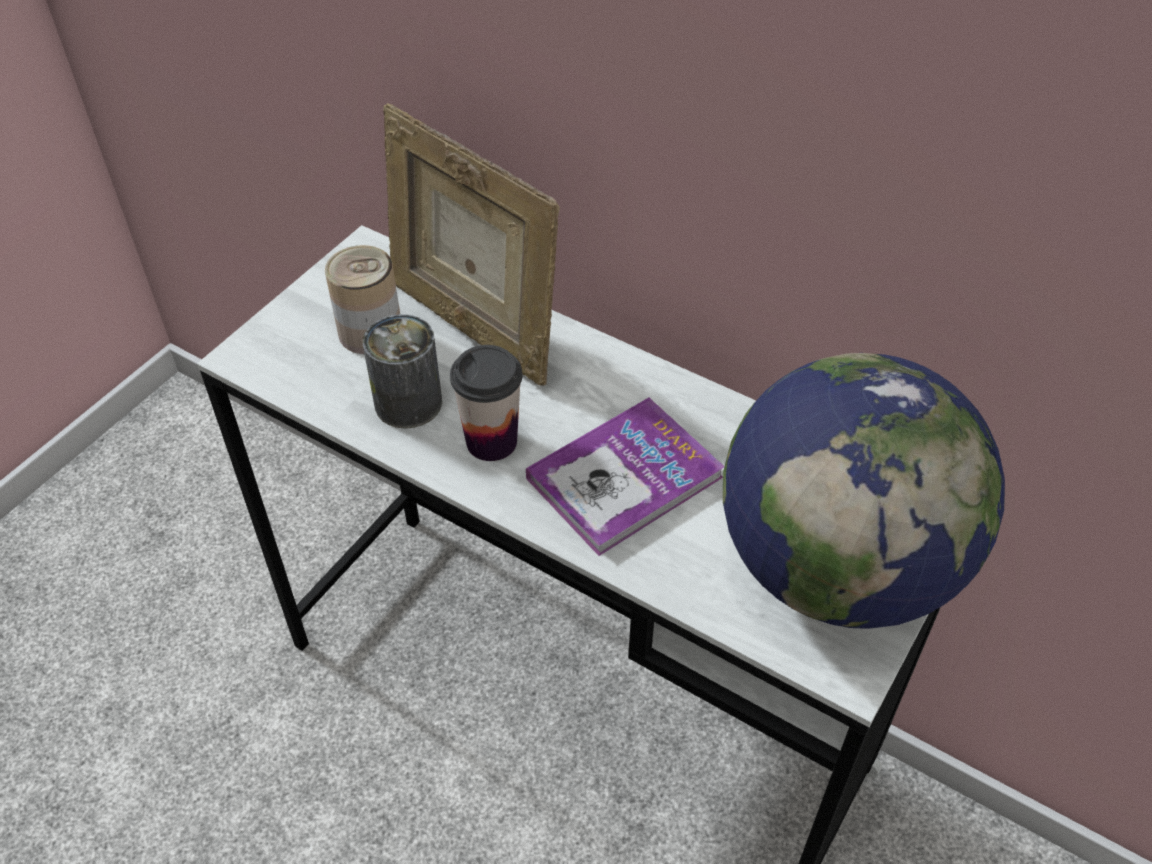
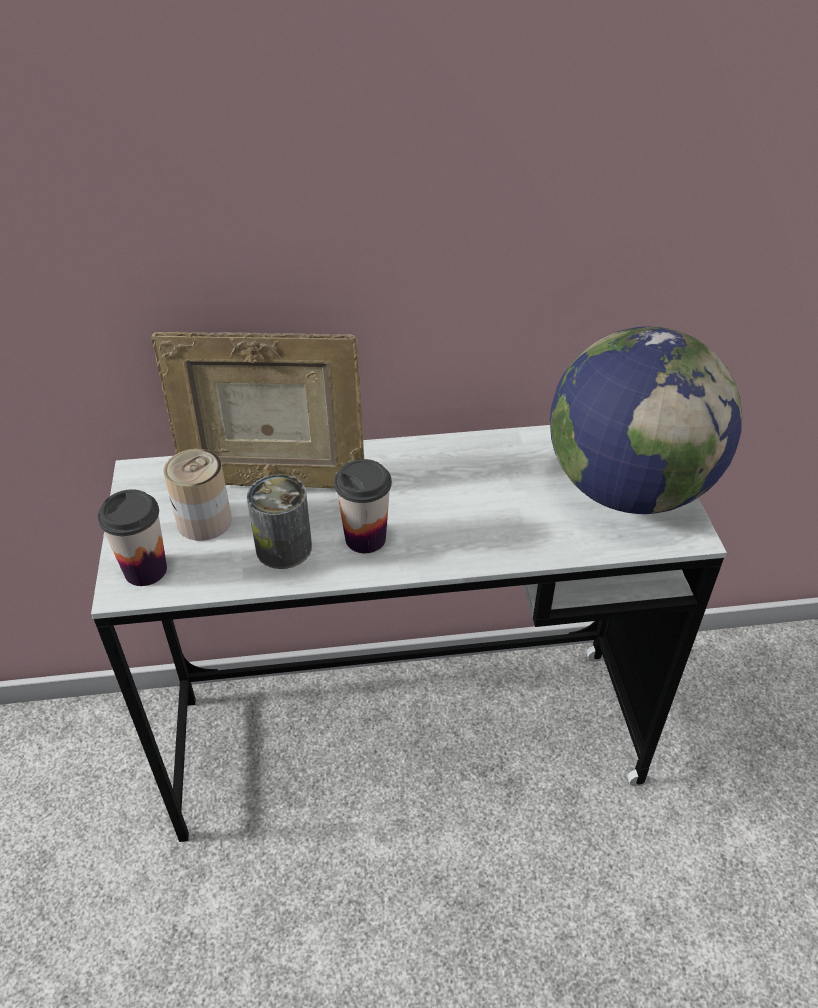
camera: 40 degrees left, 5 degrees down
(275, 349) = (145, 570): none -> cup
(624, 478) = (467, 511): book -> none

